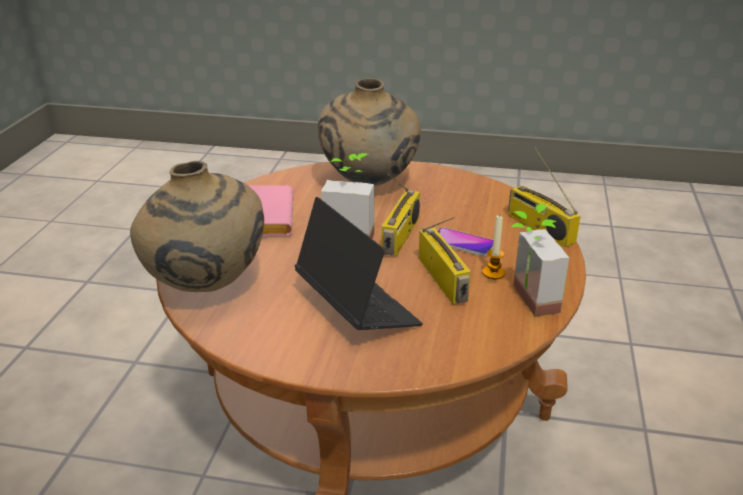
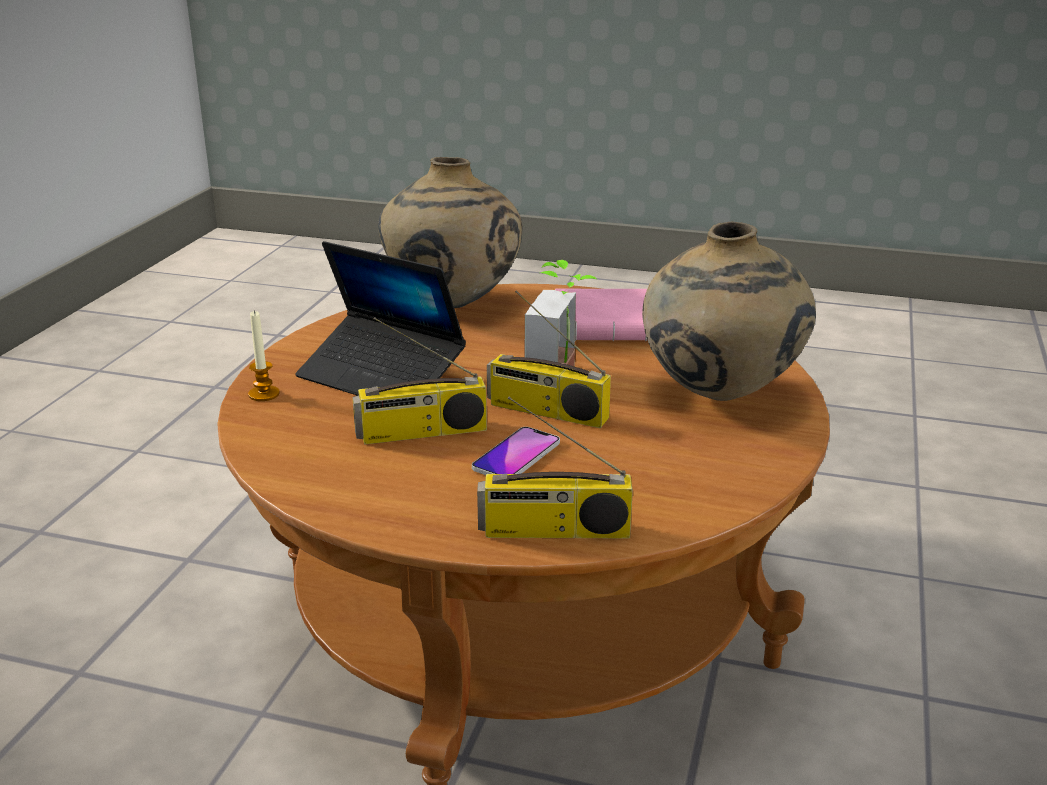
camera: 95 degrees right, 5 degrees down
(356, 308) = (381, 376): laptop -> laptop turned 60 degrees clockwise
(493, 273) = (425, 471): candle -> candle (264, 394)
(525, 300) = (346, 486): potted plant -> none
(538, 228) = (553, 531): radio -> radio turned 150 degrees counterclockwise

